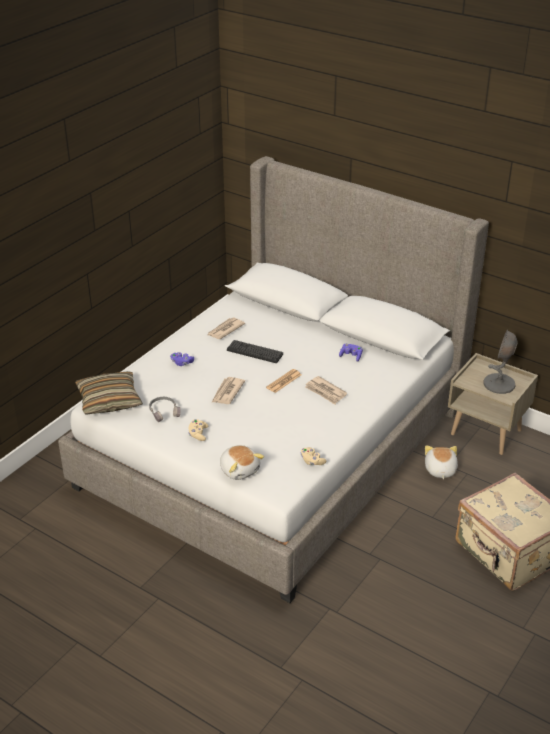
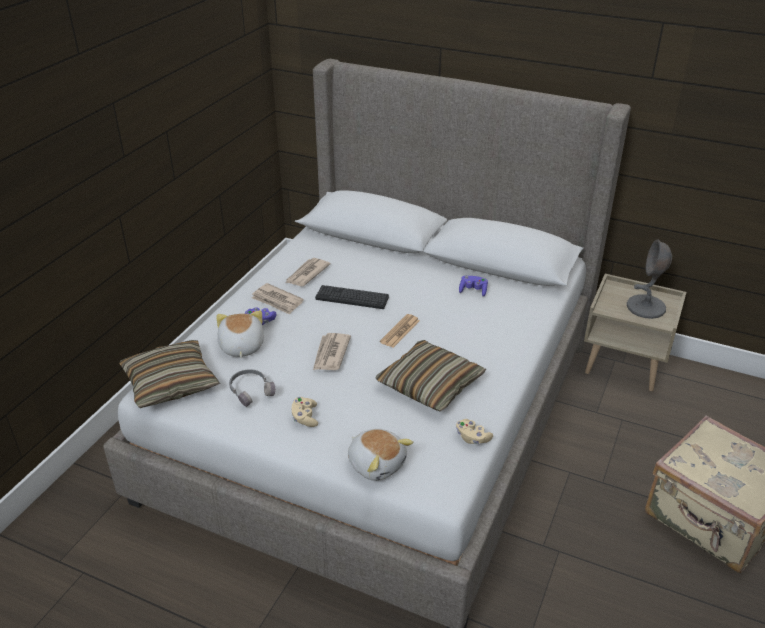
camera: 10 degrees left, 0 degrees up
(294, 422) = (430, 385): none -> pillow
(325, 392) = (457, 339): newspaper -> newspaper (277, 301)
(439, 470) = (589, 419): plush toy -> plush toy (241, 347)

